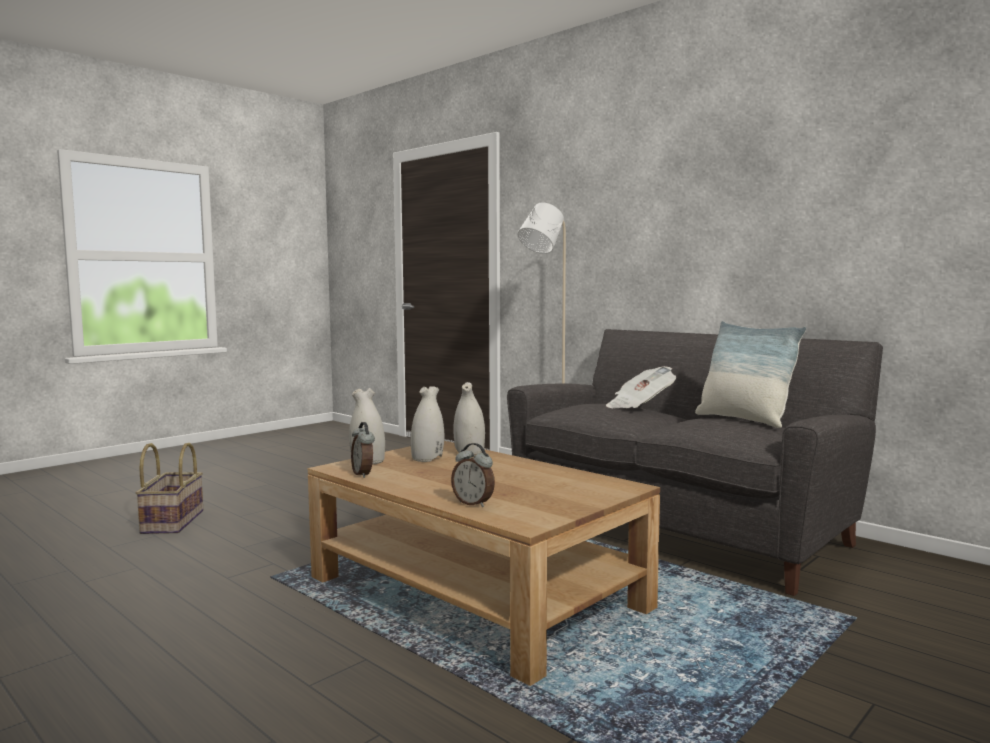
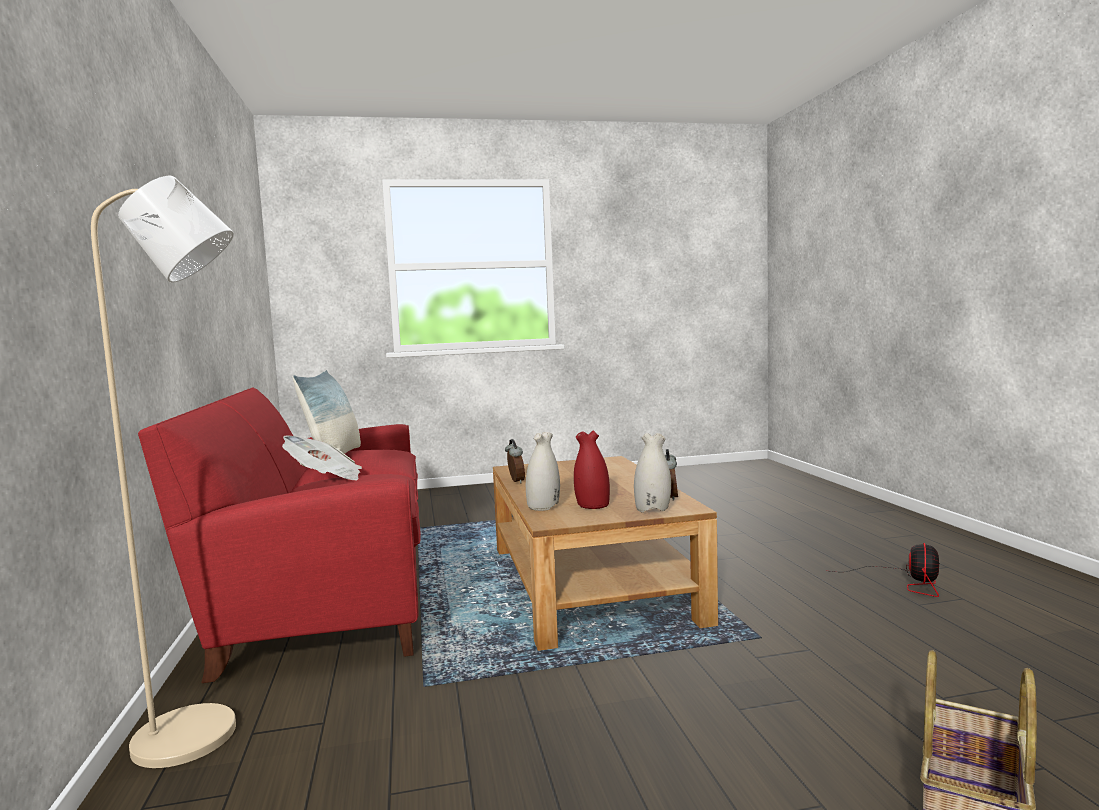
camera: 145 degrees left, 0 degrees up
(57, 690) = (905, 582): none -> fan
(427, 458) = (592, 505): white vase -> red vase
(473, 503) = (621, 470): alarm clock -> alarm clock (515, 481)
(681, 529) = (326, 595): grey sofa -> red sofa

